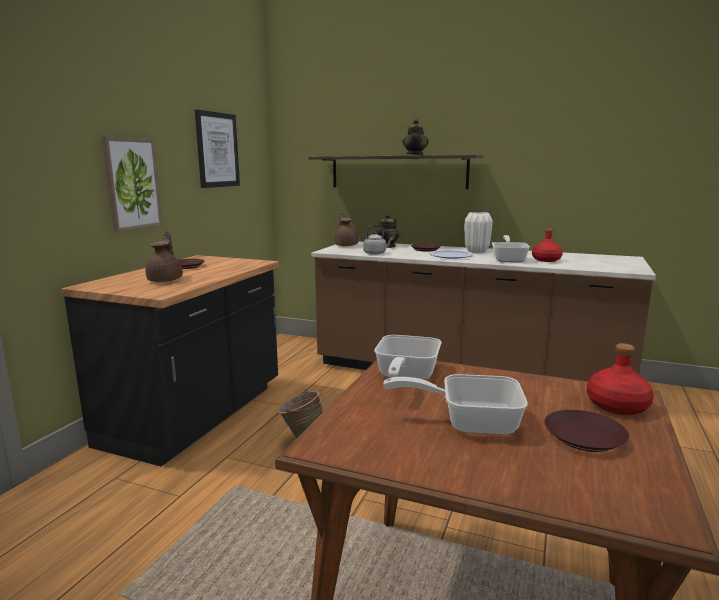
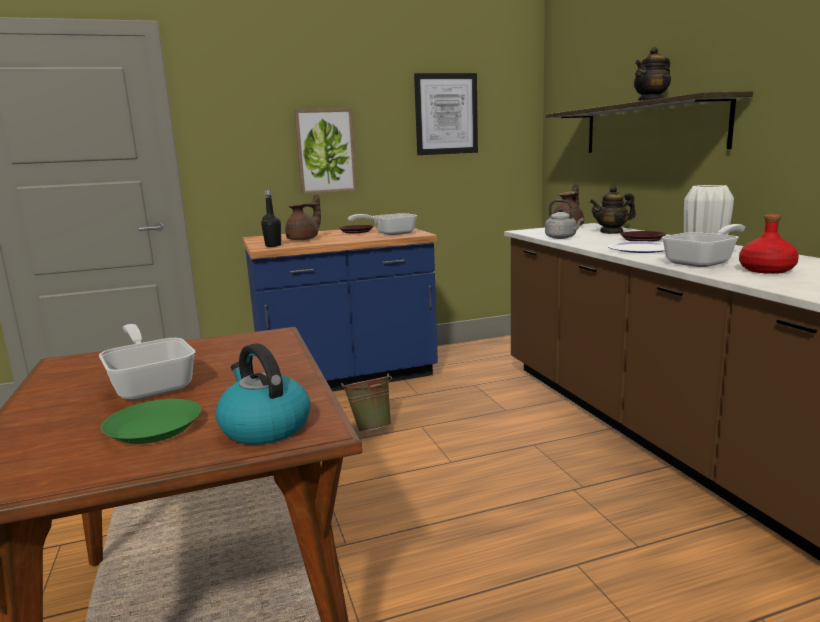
camera: 50 degrees right, 0 degrees up
(162, 290) = (273, 245): none -> black bottle
(196, 416) = (346, 377): black counter -> blue counter
(405, 376) = (239, 344): frying pan -> frying pan (389, 234)
(583, 437) = (154, 428): brown plate -> green plate
(618, 406) = (264, 427): red bottle -> kettle

